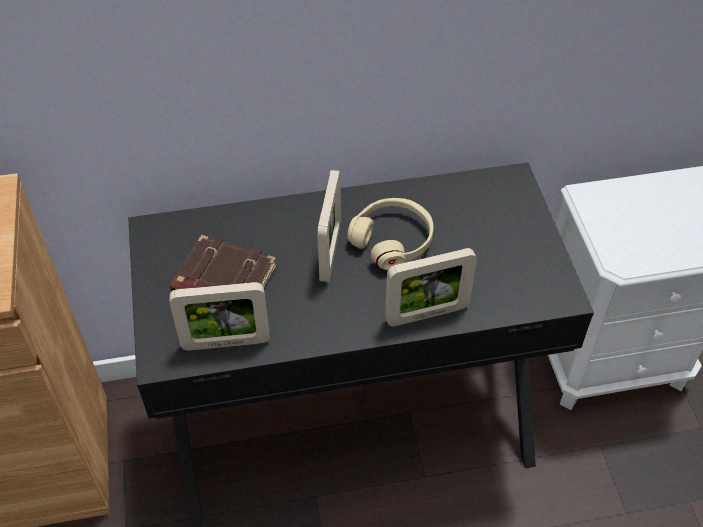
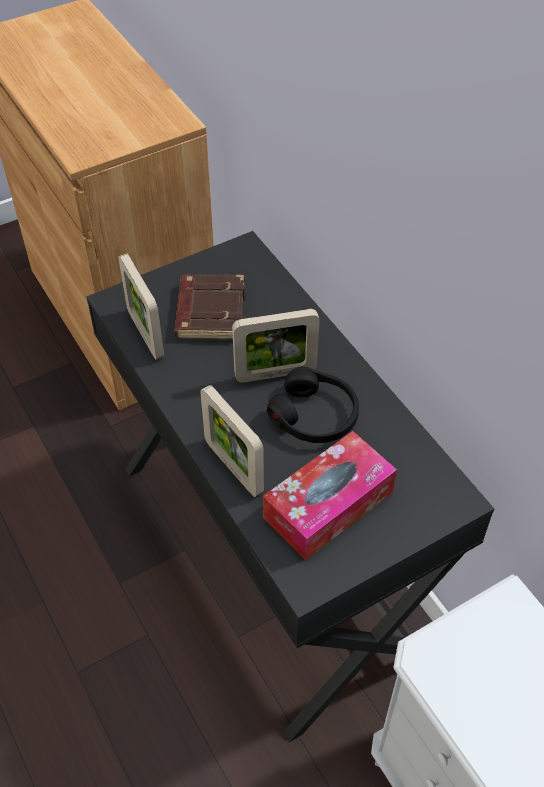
camera: 70 degrees right, 0 degrees up
(392, 240) = (315, 416): beige headphones -> black headphones
(491, 259) = (328, 505): none -> tissue box

